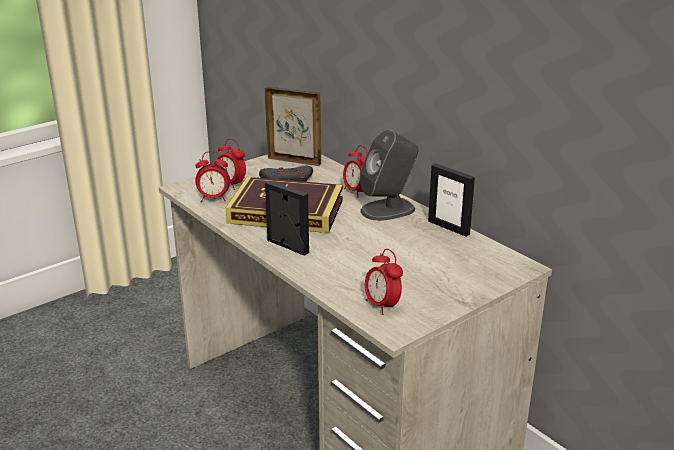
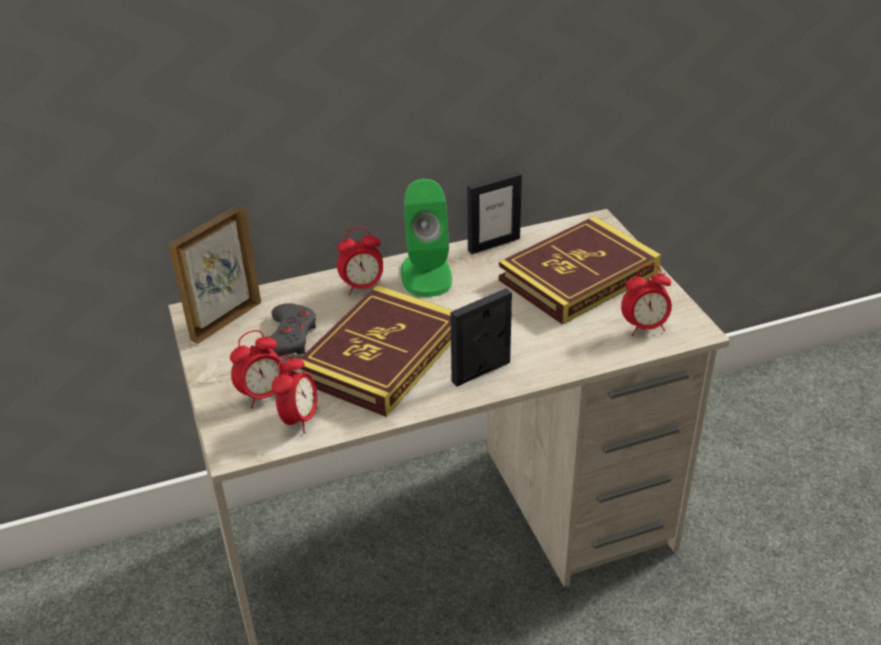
camera: 70 degrees left, 10 degrees up
(388, 209) = (426, 274): grey speaker -> green speaker
(432, 268) = (578, 276): none -> book

